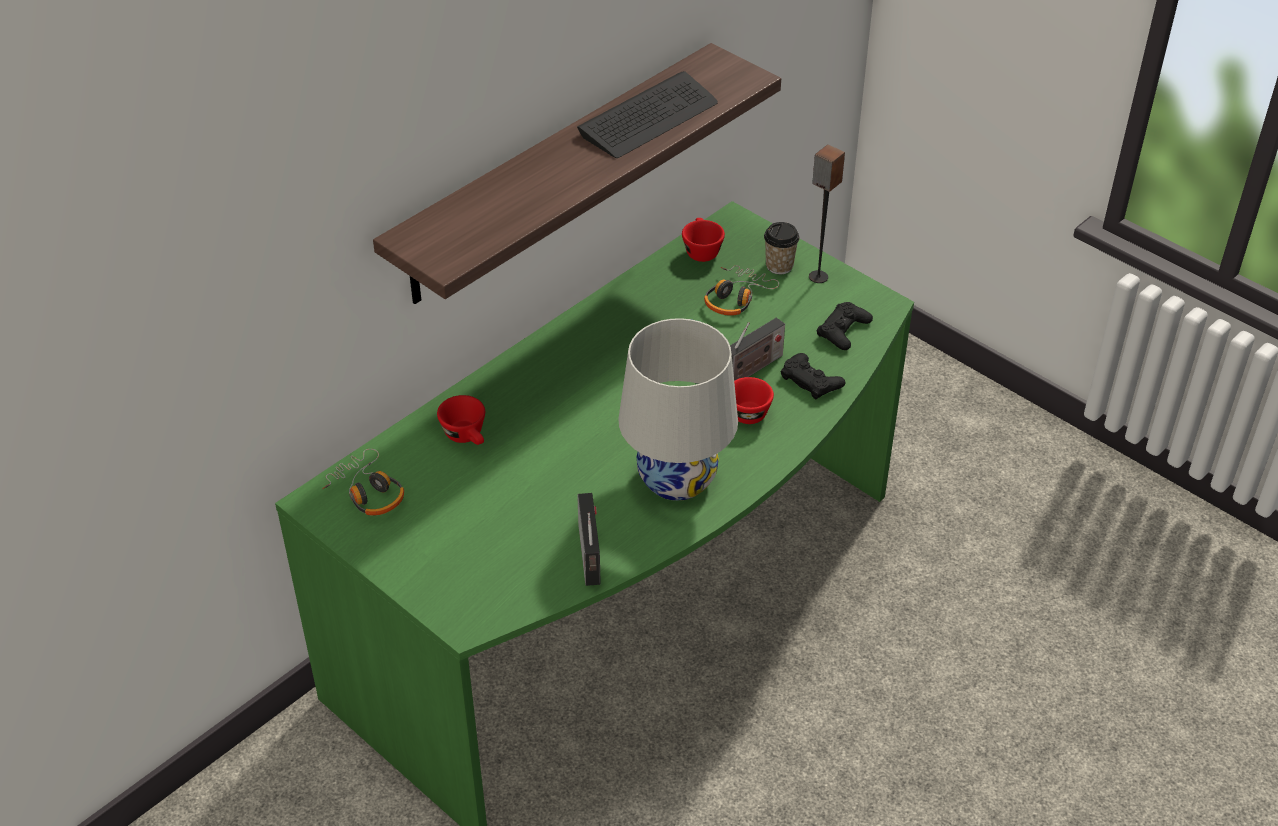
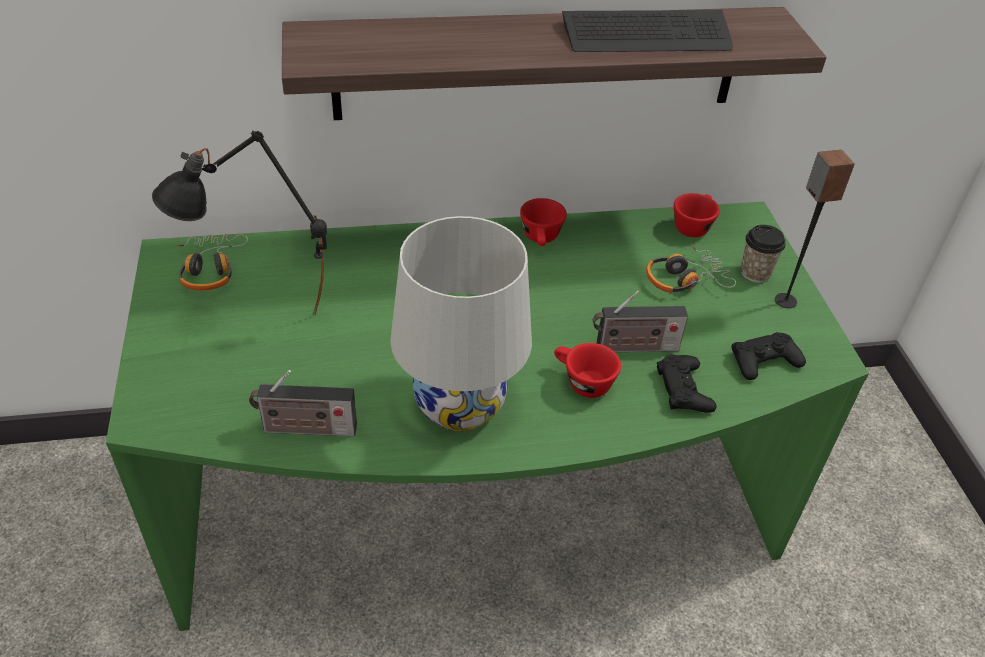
camera: 35 degrees right, 0 degrees up
(467, 437) = (332, 269): red cup -> red cup (541, 239)
(471, 511) = (262, 328): none -> black table lamp
(591, 558) = (305, 429): radio -> radio turned 60 degrees clockwise

